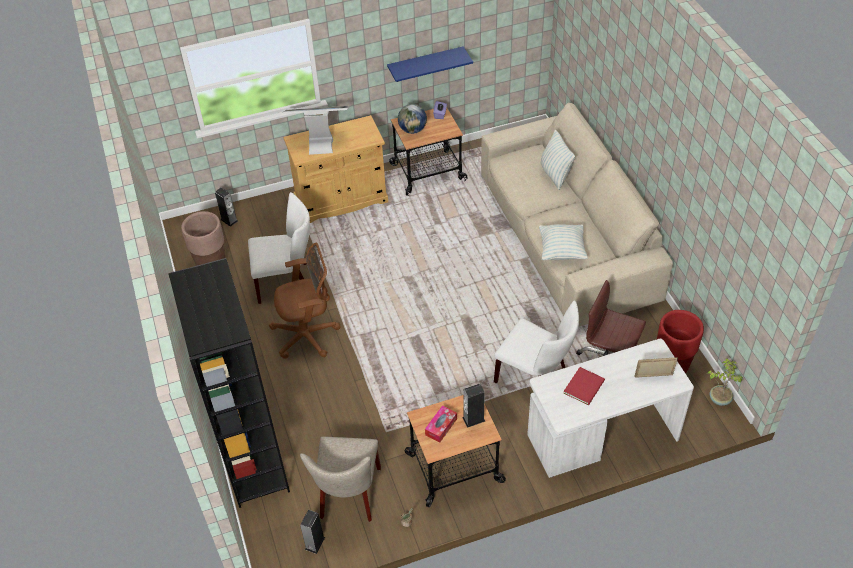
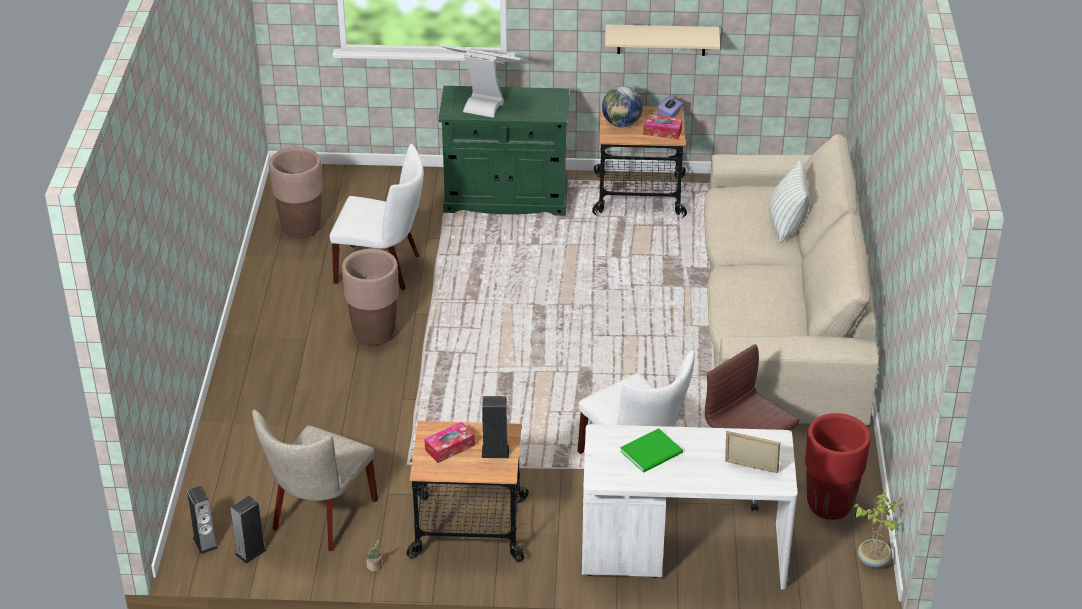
camera: 20 degrees right, 10 degrees down
(229, 220) = (351, 184): speaker -> speaker (205, 543)
(252, 458) = (229, 443): black bookcase -> none
(308, 335) = (374, 334): brown office chair -> brown planter
(341, 200) = (506, 198): beige cabinet -> green cabinet
(425, 64) = (661, 40): blue shelf -> beige shelf
(442, 128) = (662, 132): none -> tissue box
(562, 251) = (737, 312): pillow -> none
(585, 386) = (653, 452): red book -> green book

